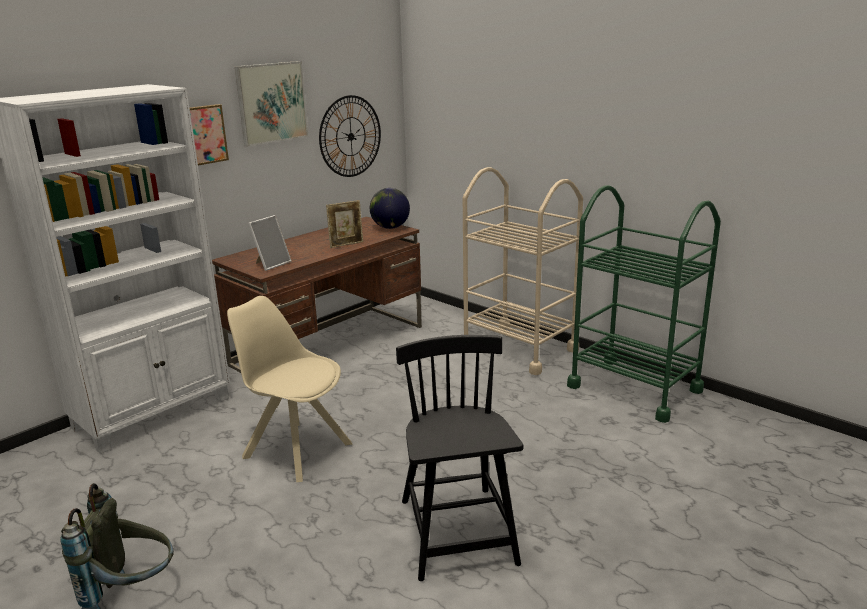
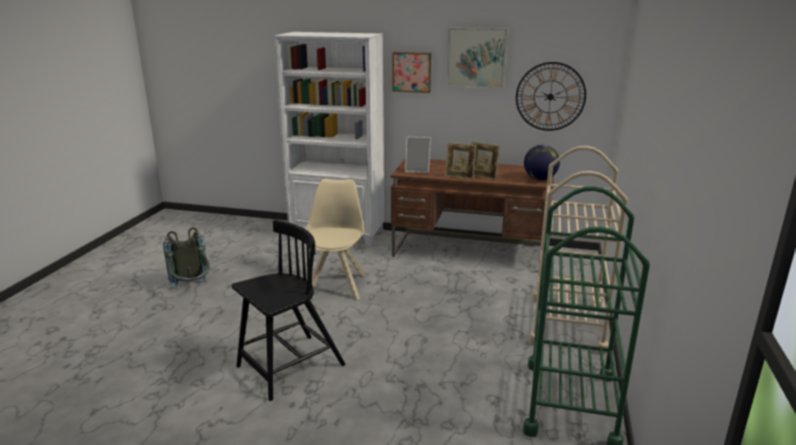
camera: 60 degrees right, 0 degrees up
(329, 252) = (459, 177): none -> picture frame

